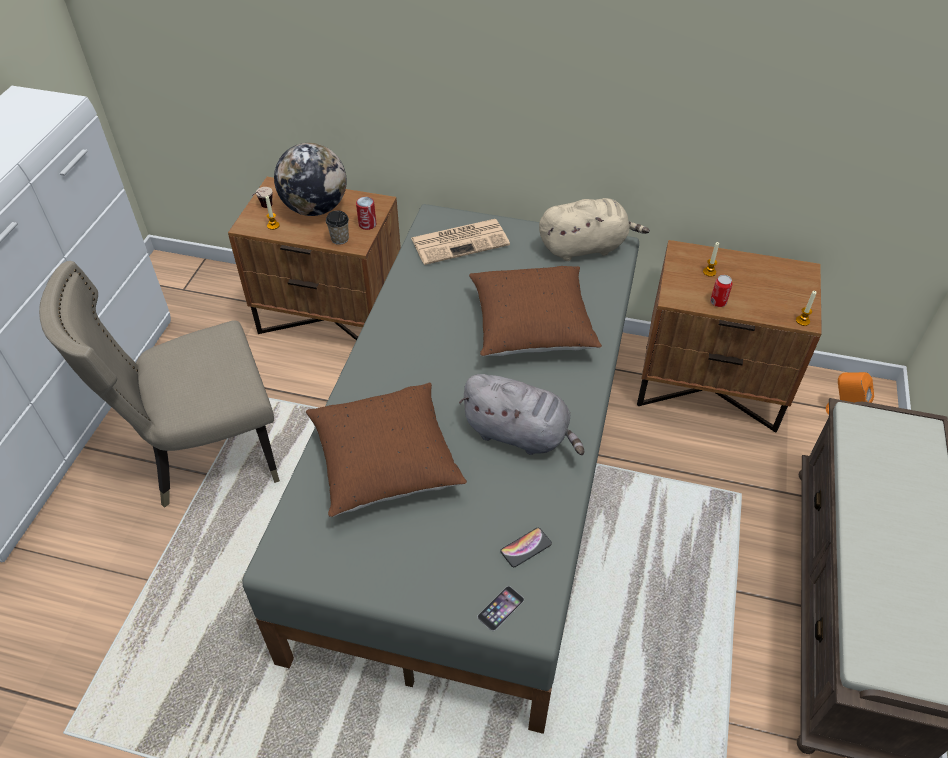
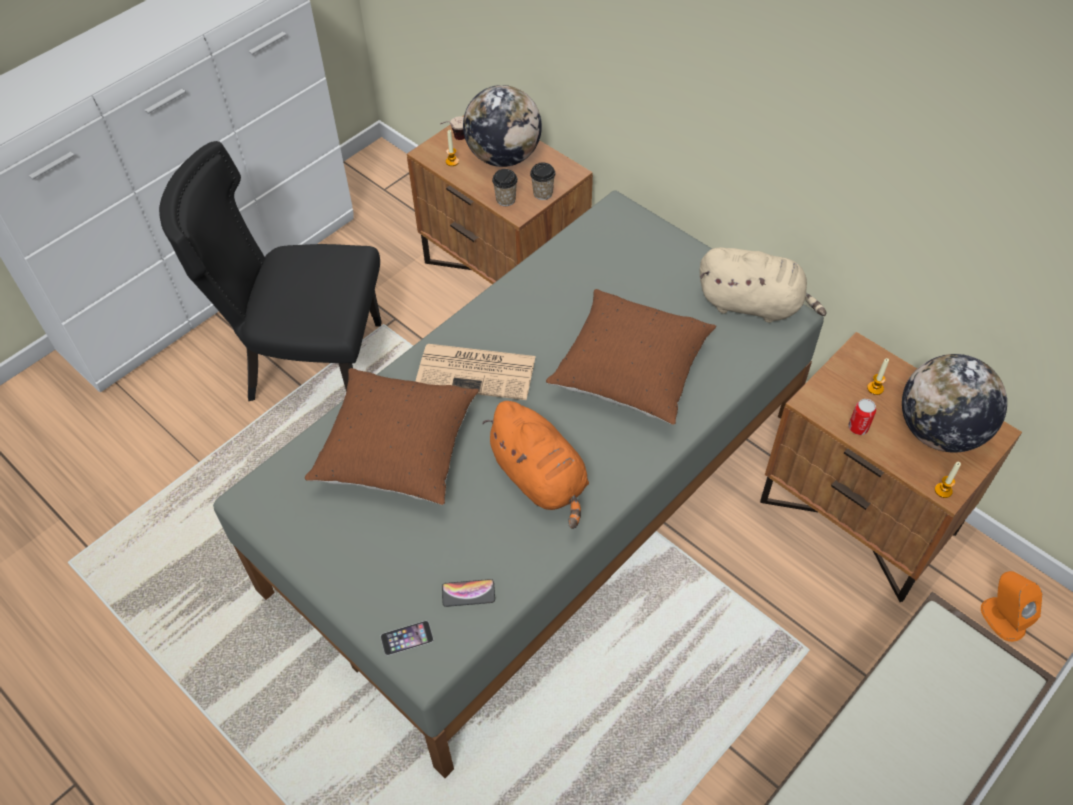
camera: 30 degrees right, 5 degrees up
(205, 455) = (310, 366): beige chair -> black chair
(367, 224) = (543, 193): can -> cup
(461, 241) = (624, 247): newspaper -> newspaper (478, 371)
(520, 434) = (541, 479): grey plush toy -> orange plush toy
(771, 284) = (939, 431): none -> globe

